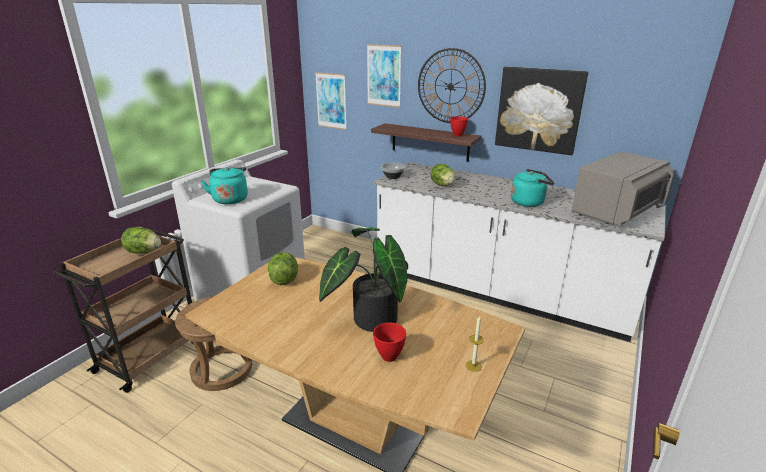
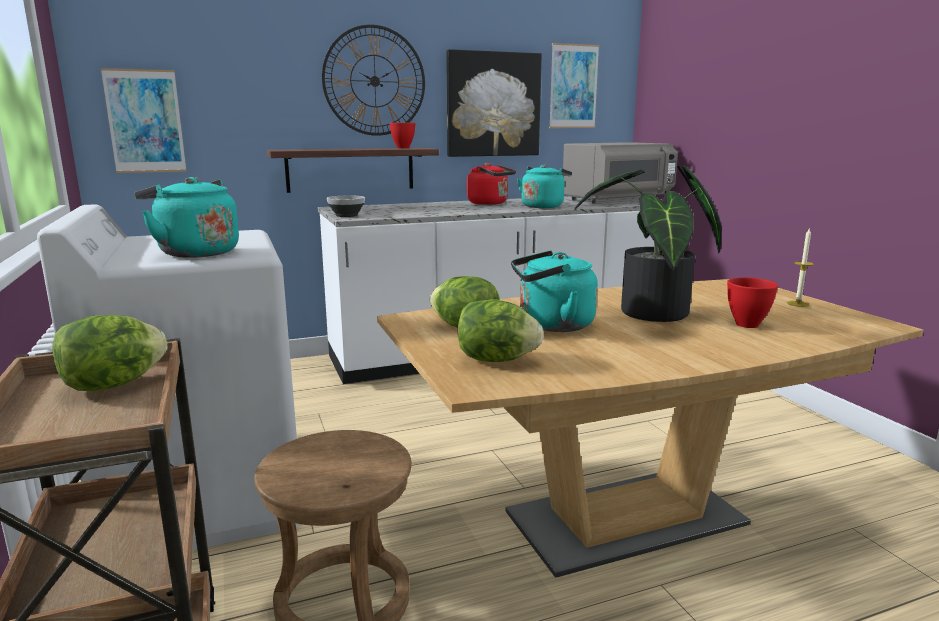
camera: 50 degrees left, 10 degrees down
(313, 298) = (551, 325): none -> turquoise kettle
(384, 76) = (257, 70): picture -> picture (573, 86)
(442, 185) = (427, 211): lettuce -> lettuce (496, 360)
(507, 187) = (490, 203): none -> red kettle
(617, 212) = (618, 200): grey microwave -> grey microwave turned 60 degrees clockwise

